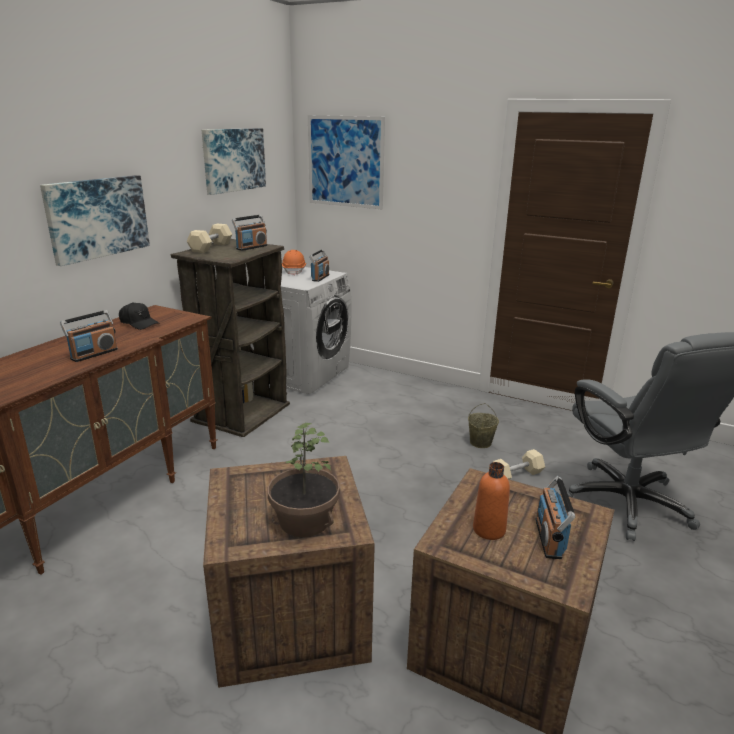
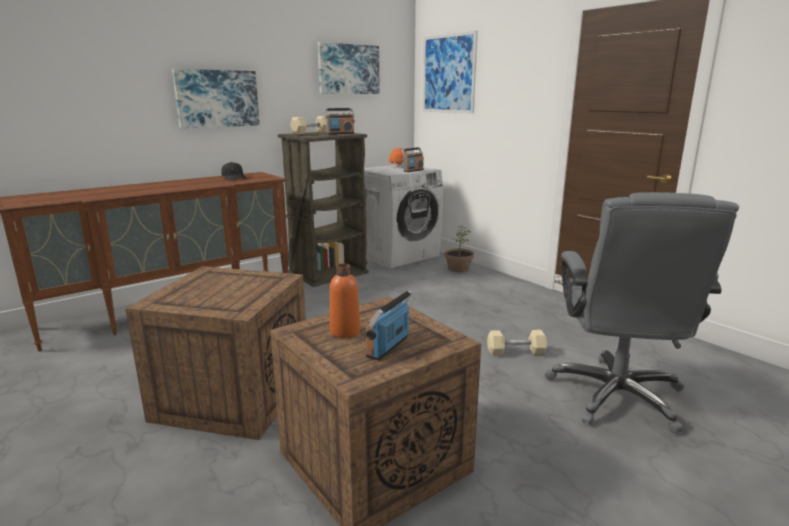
camera: 25 degrees right, 5 degrees down
(94, 354) = (180, 187): radio -> none
(304, 521) = (218, 300): potted plant -> potted plant (458, 268)
(480, 443) = (506, 323): beige bucket -> none

